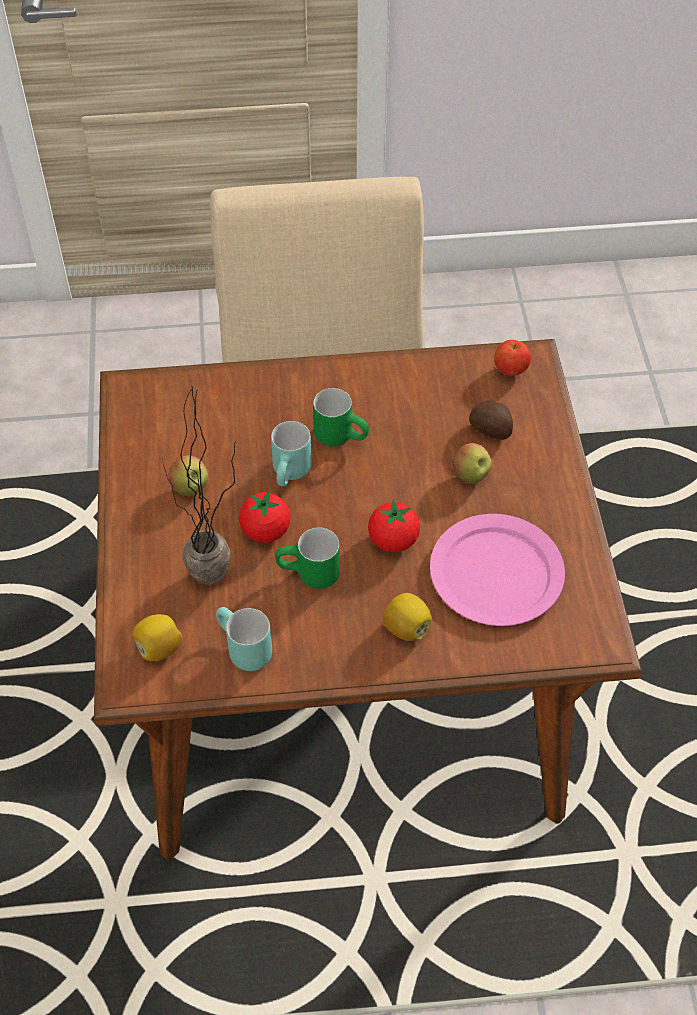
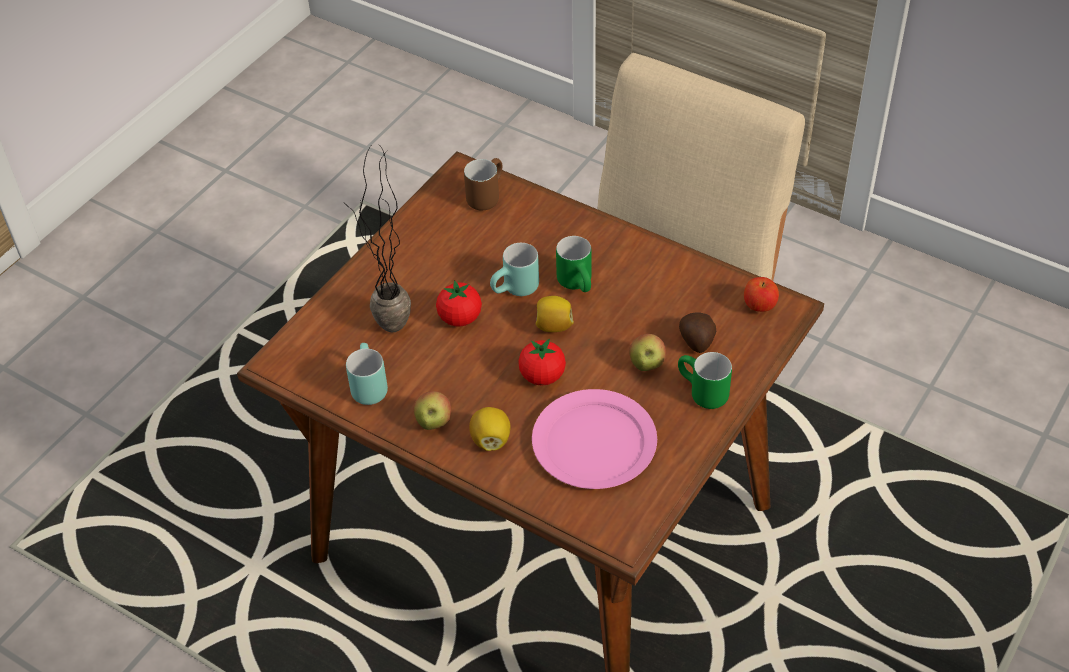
camera: 40 degrees right, 5 degrees down
(159, 648) = (316, 352): lemon -> lemon (553, 326)
(173, 400) = (485, 195): none -> brown mug
(190, 488) = (438, 261): apple -> apple (433, 423)
(309, 576) = (459, 365): green mug -> green mug (700, 394)

